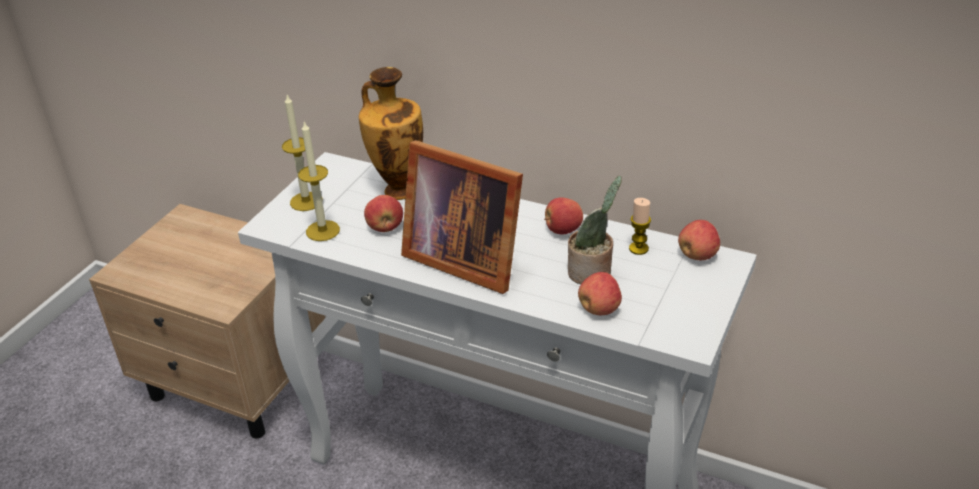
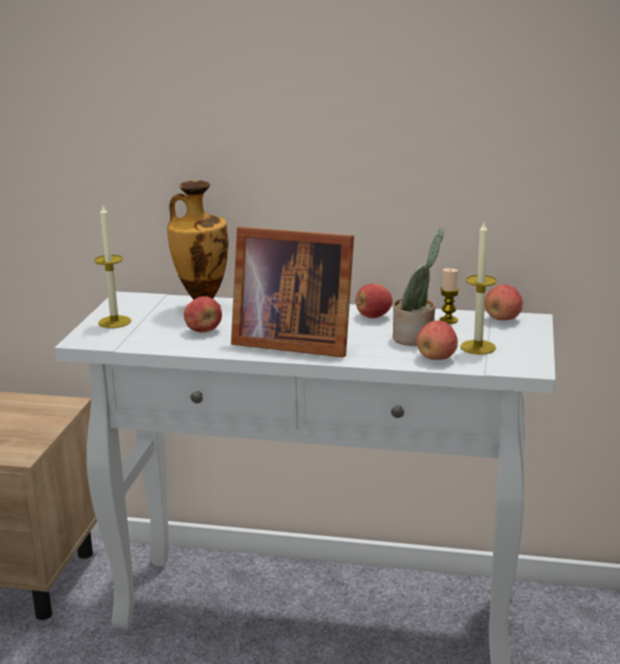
camera: 15 degrees left, 15 degrees down
(322, 230) = (142, 338): candle -> candle (478, 347)

